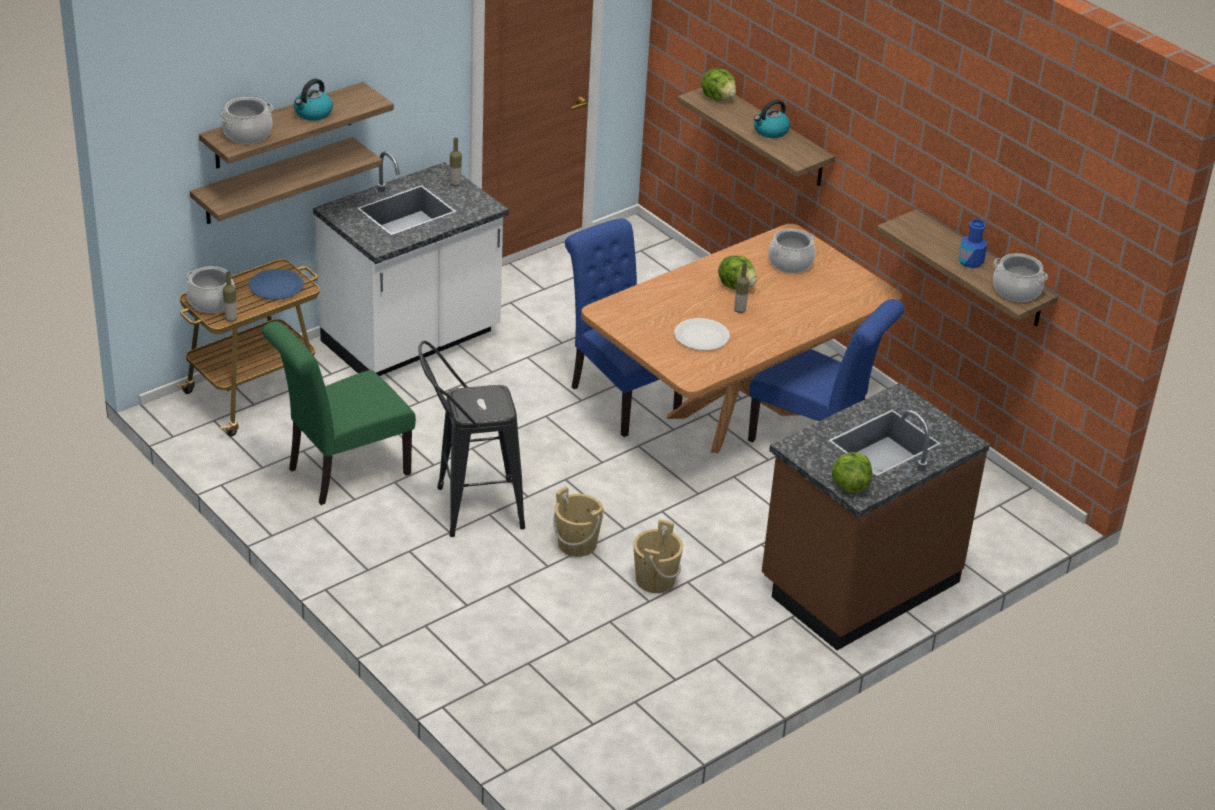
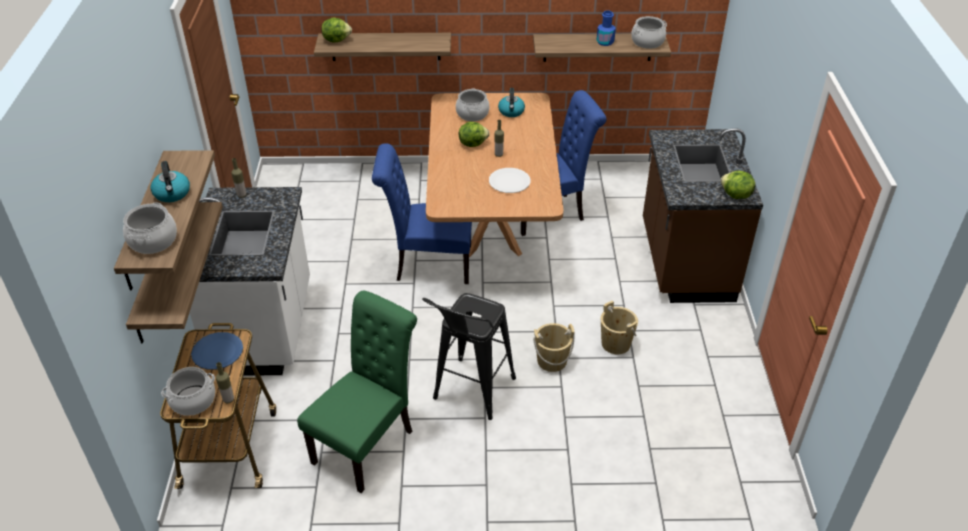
camera: 50 degrees left, 5 degrees up
(341, 473) = (368, 443): green chair -> green chair turned 150 degrees counterclockwise
(770, 131) = (397, 40): kettle -> kettle (511, 112)

